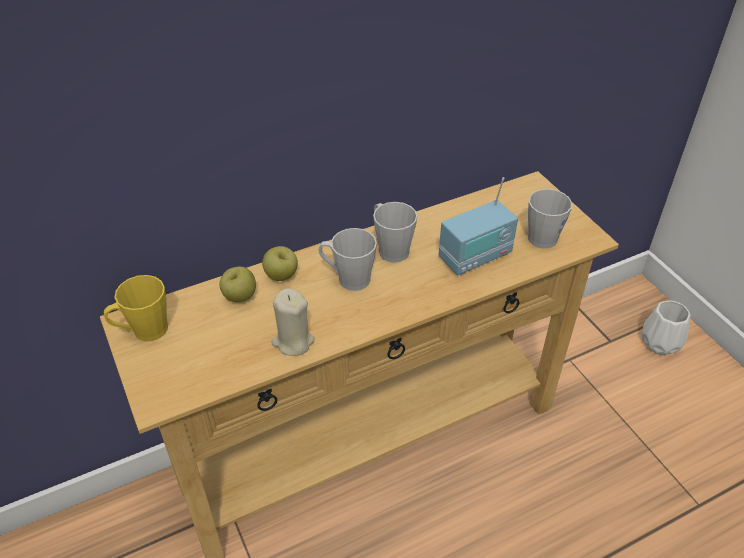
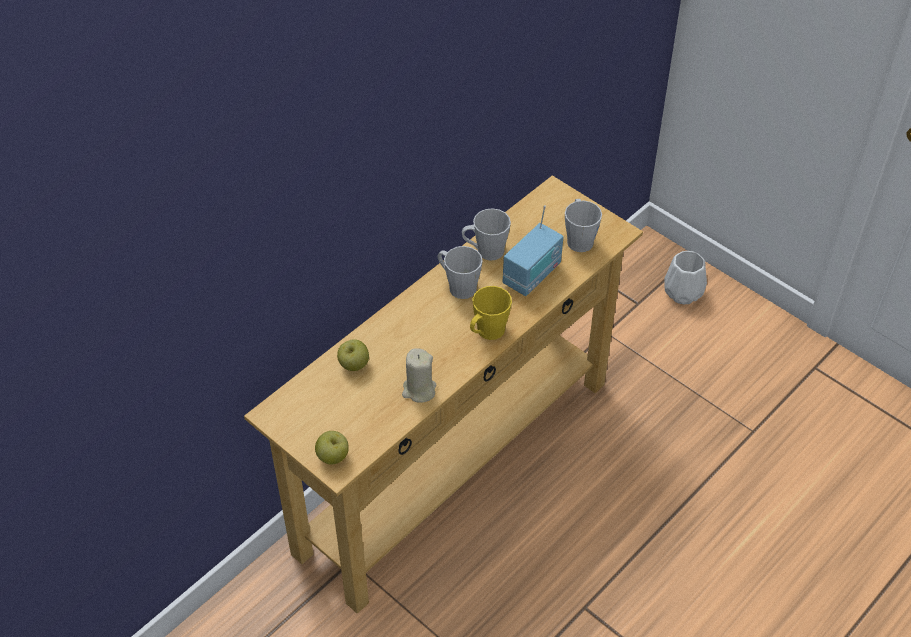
camera: 20 degrees left, 5 degrees up
(144, 331) = (291, 417): yellow mug -> yellow mug (487, 332)
(281, 276) = (379, 337): apple -> apple (333, 457)
(348, 278) = (435, 323): grey mug -> grey mug (485, 251)

